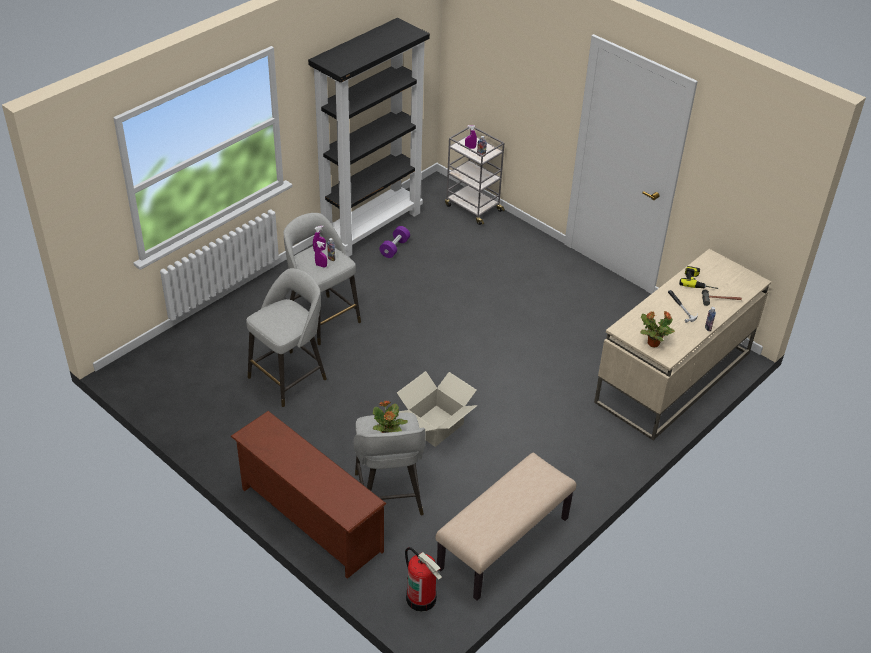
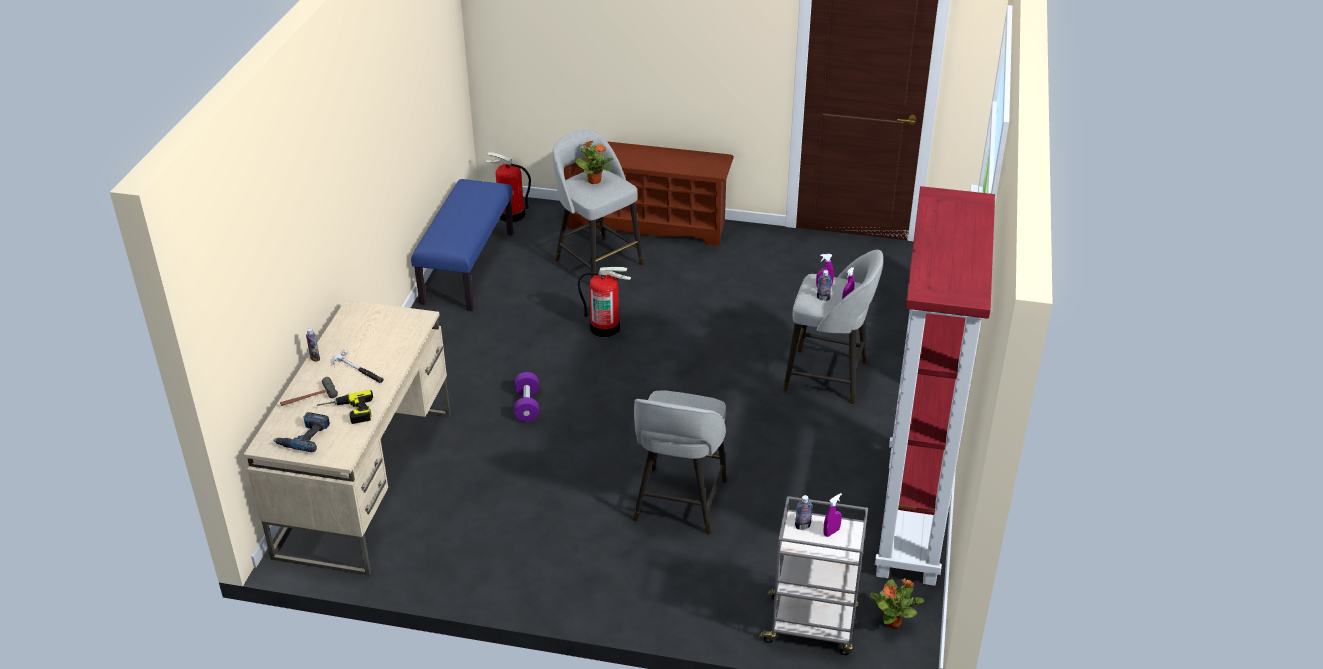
camera: 150 degrees right, 5 degrees down
(289, 377) = (790, 310): grey stool -> grey stool (679, 503)
(371, 227) = (912, 520): black bookcase -> red bookcase
(394, 248) = (848, 502): purple dumbbell -> purple dumbbell (527, 406)
(435, 425) = (605, 327): cardboard box -> fire extinguisher
(504, 544) = (467, 267): beige bench -> blue bench
(652, 343) = (376, 316): potted plant -> potted plant (893, 621)
(730, 277) = (304, 436): none -> power drill

